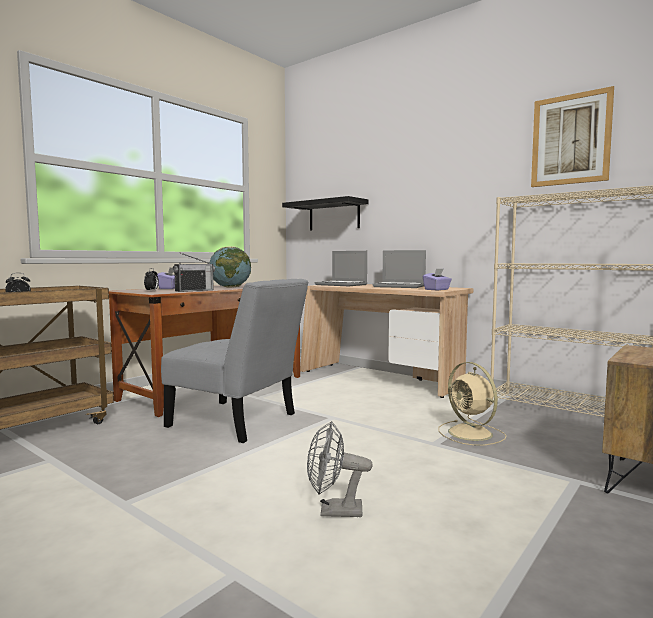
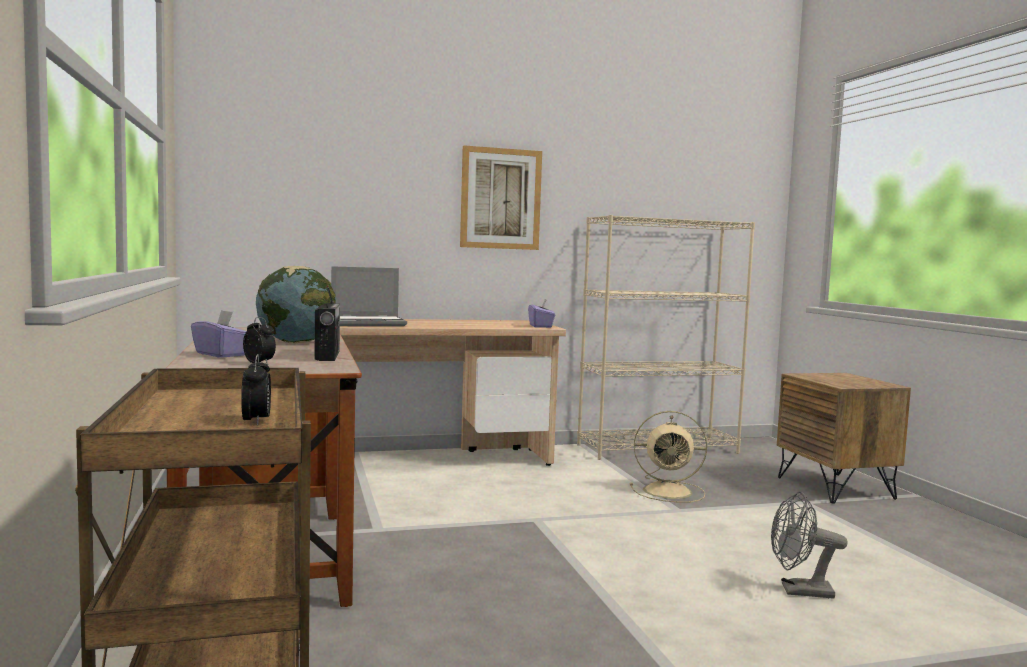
camera: 55 degrees left, 0 degrees up
(238, 422) = (470, 565): grey chair -> none
(334, 216) = (301, 204): black shelf -> none
(334, 511) = (799, 591): grey fan -> grey fan turned 60 degrees clockwise
(400, 286) = (461, 322): laptop -> none
(570, 139) = (641, 156): picture -> picture (500, 198)

